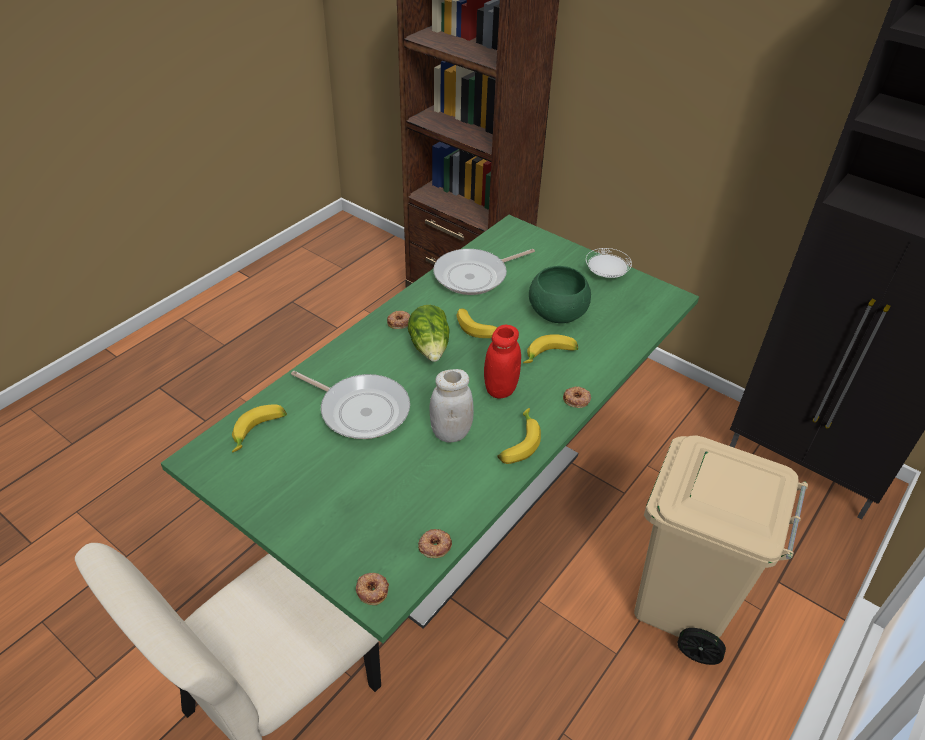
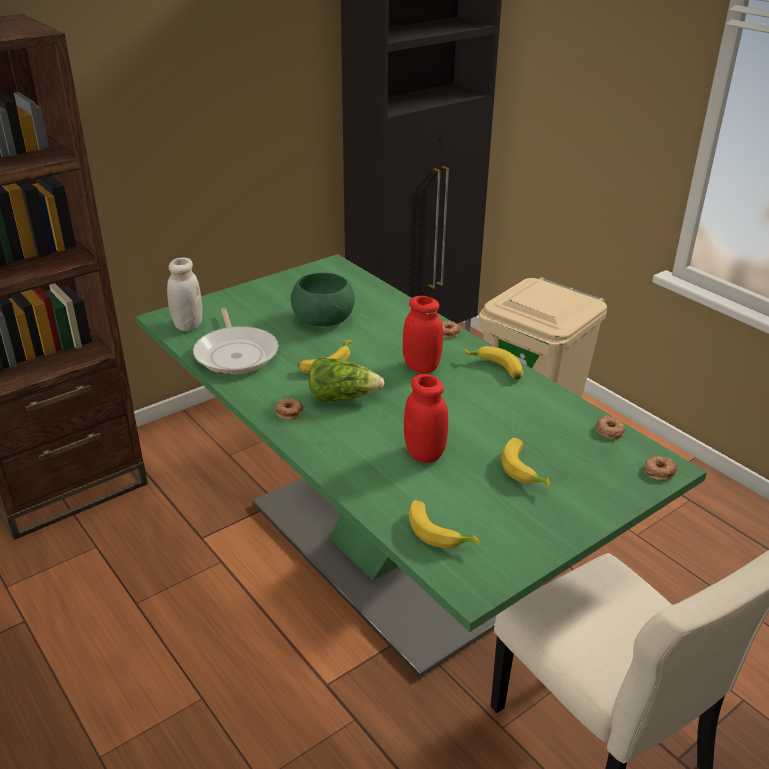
camera: 75 degrees left, 10 degrees down
(361, 410) = (424, 453): frying pan -> red jar
(451, 433) = (473, 402): white jar -> white jar (188, 325)
(550, 356) = (386, 334): banana -> banana (526, 470)
(606, 273) = (280, 285): white plate -> none

